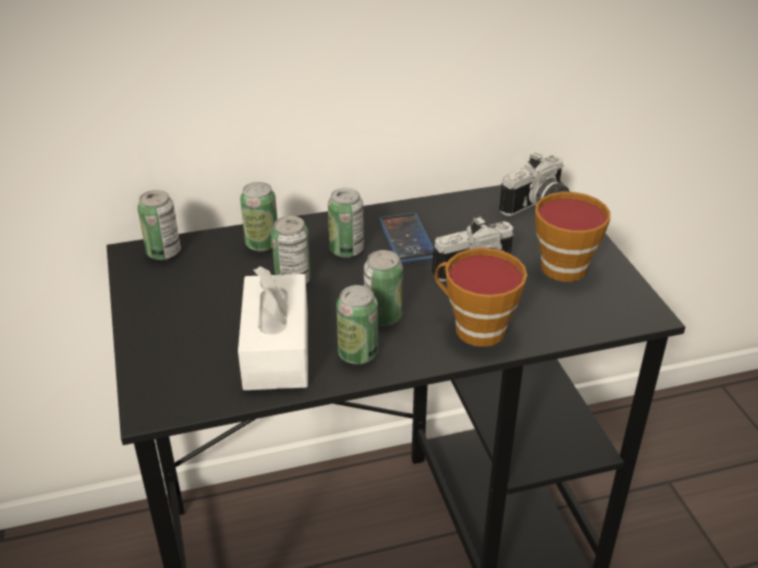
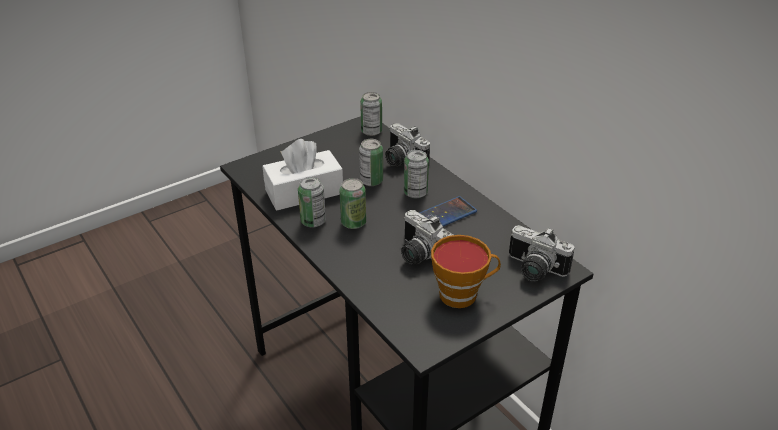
camera: 70 degrees right, 0 degrees up
(262, 244) = (401, 161): can -> camera
(473, 328) = (361, 263): cup -> none

